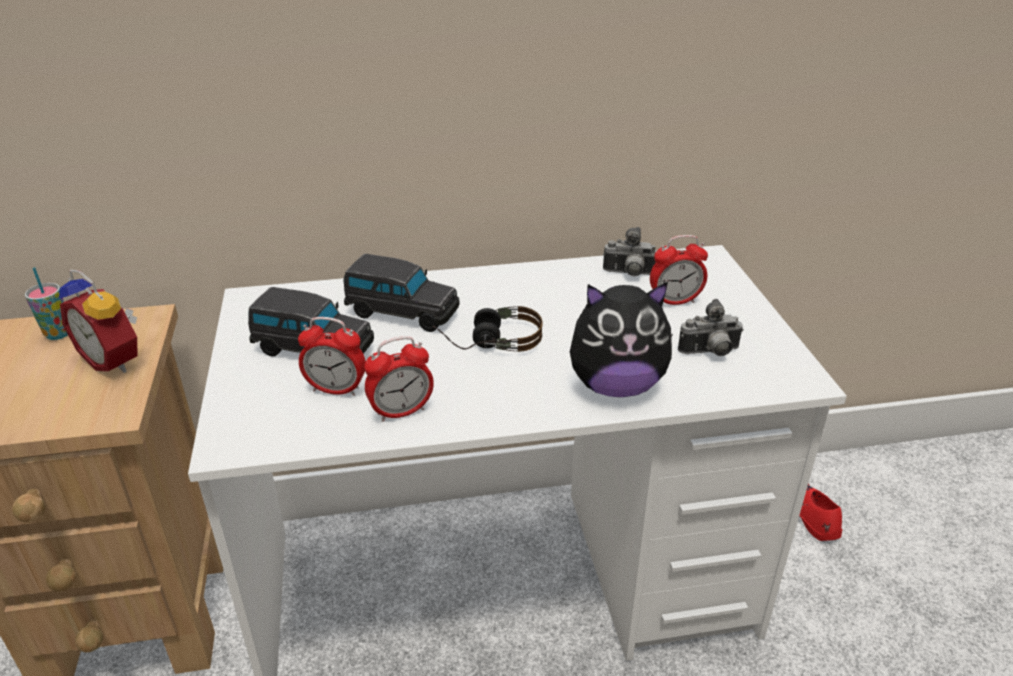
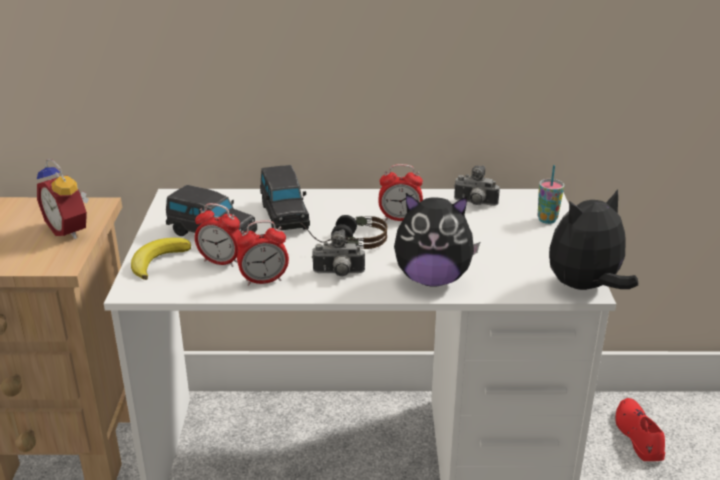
camera: 10 degrees right, 5 degrees down
(58, 334) = (34, 210): cup -> cup (547, 220)
(250, 398) = (158, 261): none -> banana
(401, 312) = (284, 215): black toy car -> black toy car turned 45 degrees clockwise
(674, 301) = (503, 226): alarm clock -> alarm clock (400, 218)
(710, 353) = (517, 264): camera -> camera (338, 274)
(802, 377) = (585, 288): none -> plush toy

